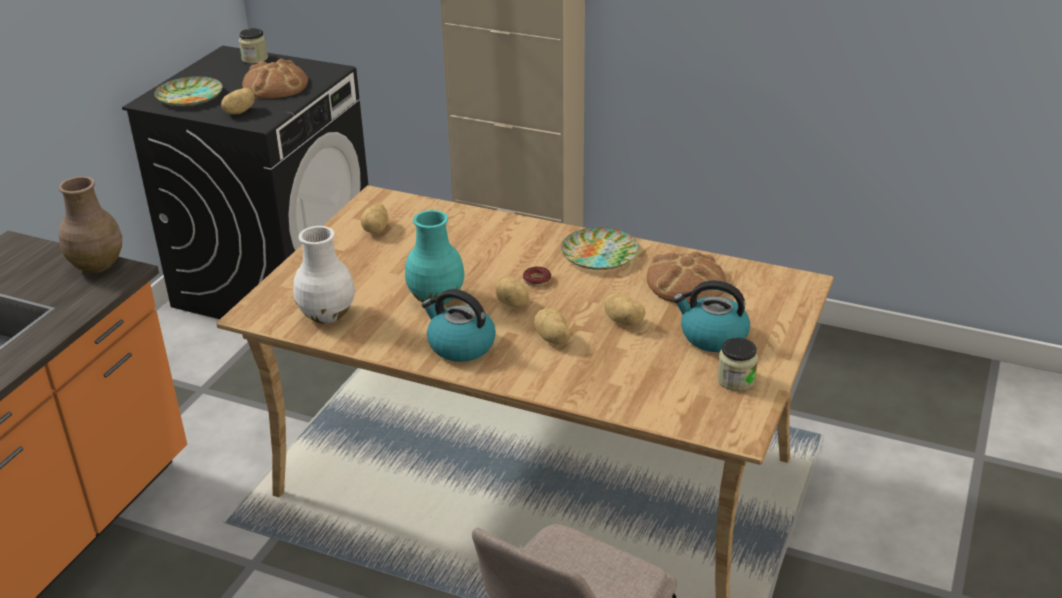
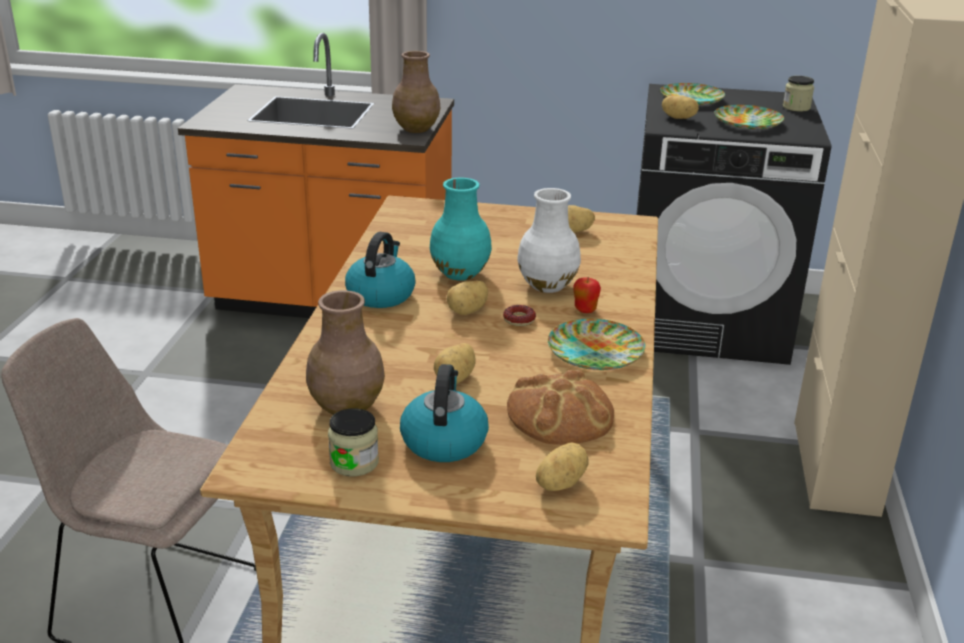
camera: 75 degrees right, 5 degrees down
(276, 85) = (748, 122): bread -> plate
(327, 314) = (413, 232): white vase -> white vase (548, 285)
(532, 247) = (585, 310): none -> apple
(552, 339) = (406, 339): potato -> potato (559, 483)
(656, 379) = (346, 407): none -> brown vase

